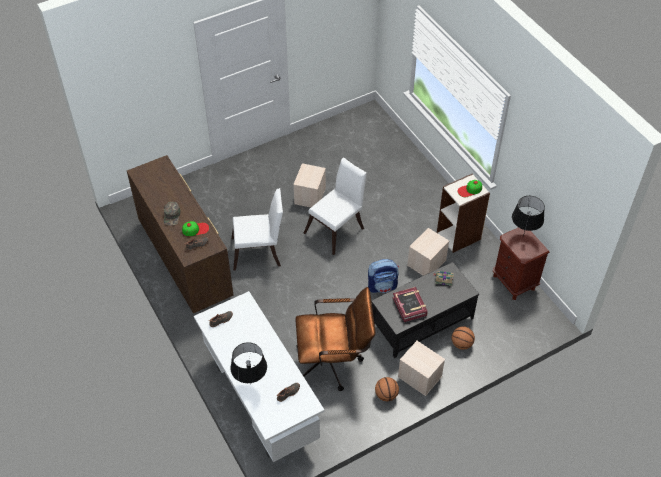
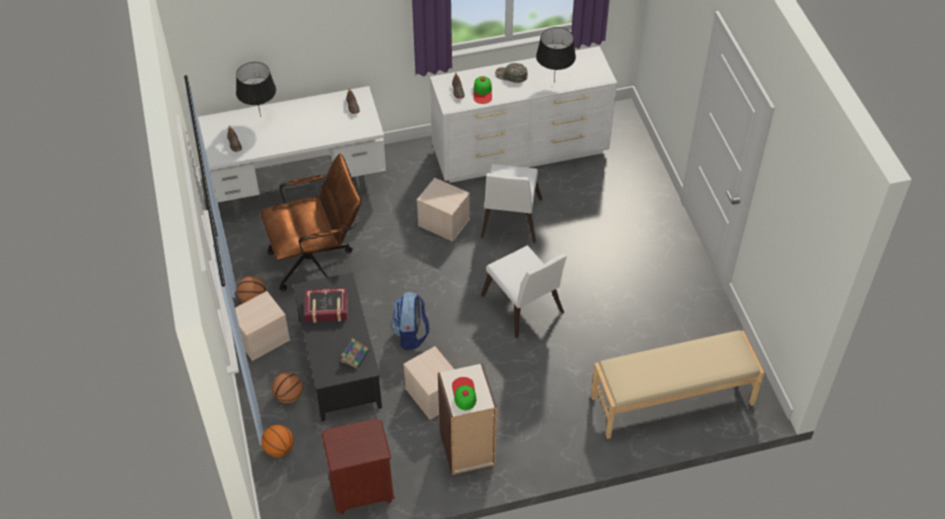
camera: 105 degrees right, 0 degrees up
(185, 259) = (521, 152): brown dresser -> white dresser
(310, 196) = (593, 291): beige storage box -> beige storage box (443, 222)
(334, 362) = (318, 261): brown office chair -> brown office chair turned 120 degrees counterclockwise
(382, 147) = (672, 401): none -> beige bench
(505, 336) = (279, 449): none -> basketball
(523, 236) = (367, 446): black table lamp -> black table lamp (554, 82)

